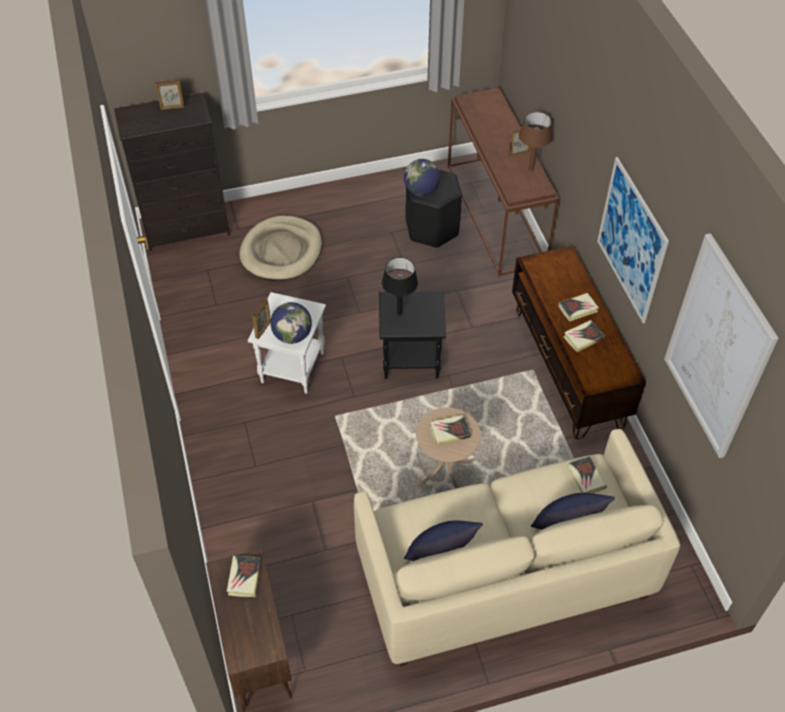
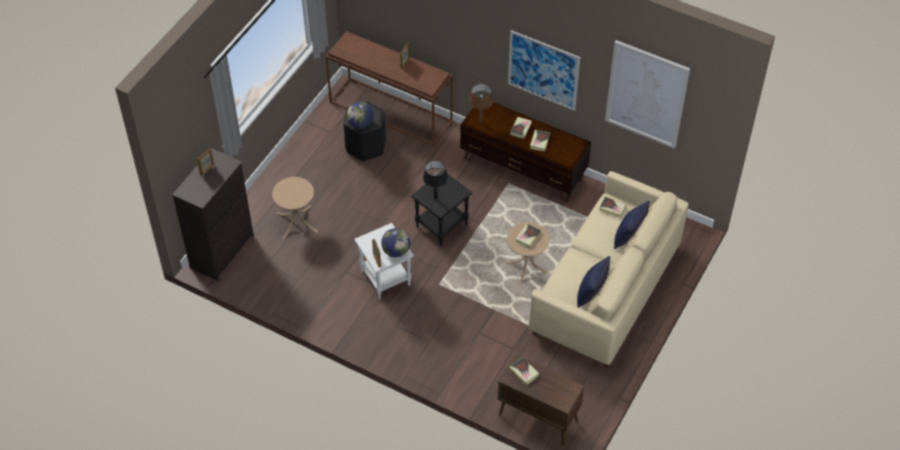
camera: 45 degrees left, 0 degrees up
(281, 251) = (296, 222): beige dog bed -> beige side table
(530, 169) = (421, 68): brown table lamp -> brown table lamp (480, 121)

